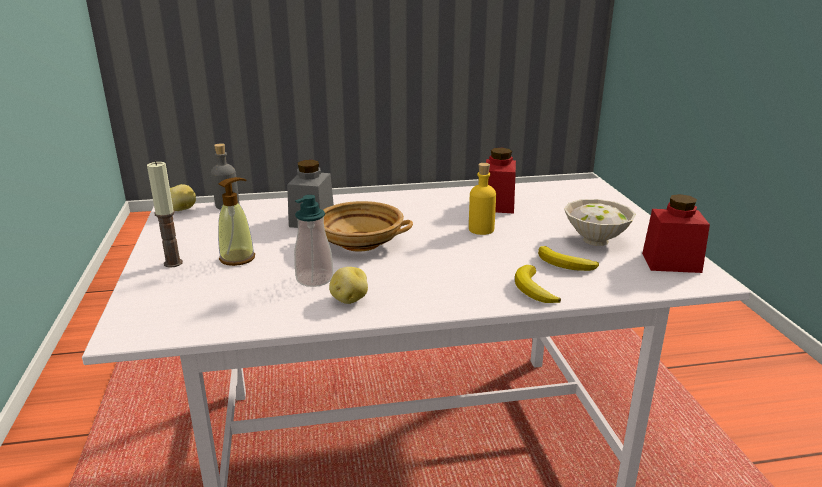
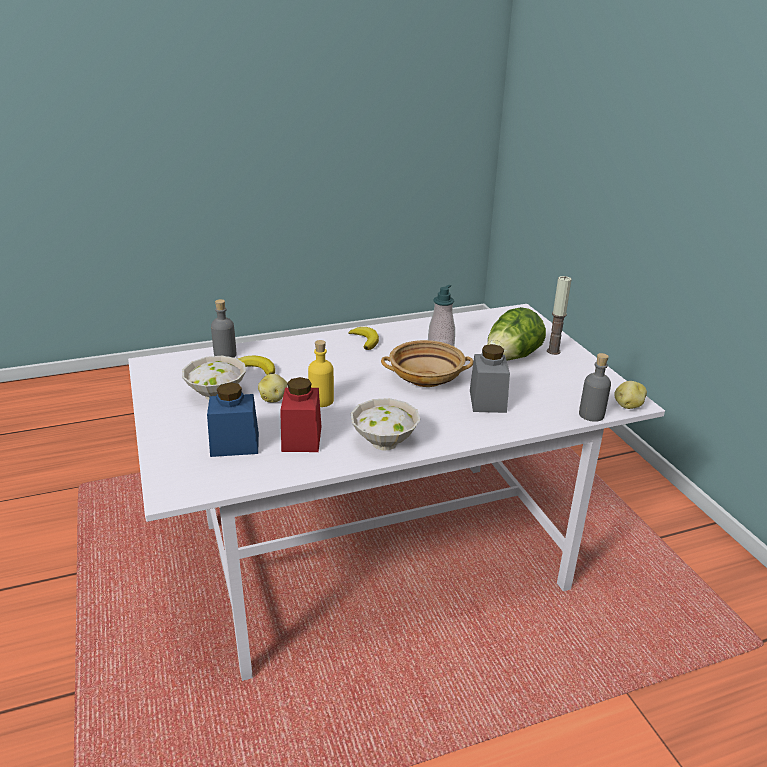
camera: 170 degrees right, 5 degrees up
(237, 258) = (511, 358): soap dispenser -> lettuce
(349, 299) = (408, 335): potato -> potato (274, 399)
(428, 198) = (383, 443): none -> white bowl
(533, 289) = (285, 349): banana -> banana (365, 340)
(555, 204) = (235, 444): none -> blue jar
(615, 285) = (225, 355): none -> grey bottle
(671, 262) = (166, 376): red jar -> none

